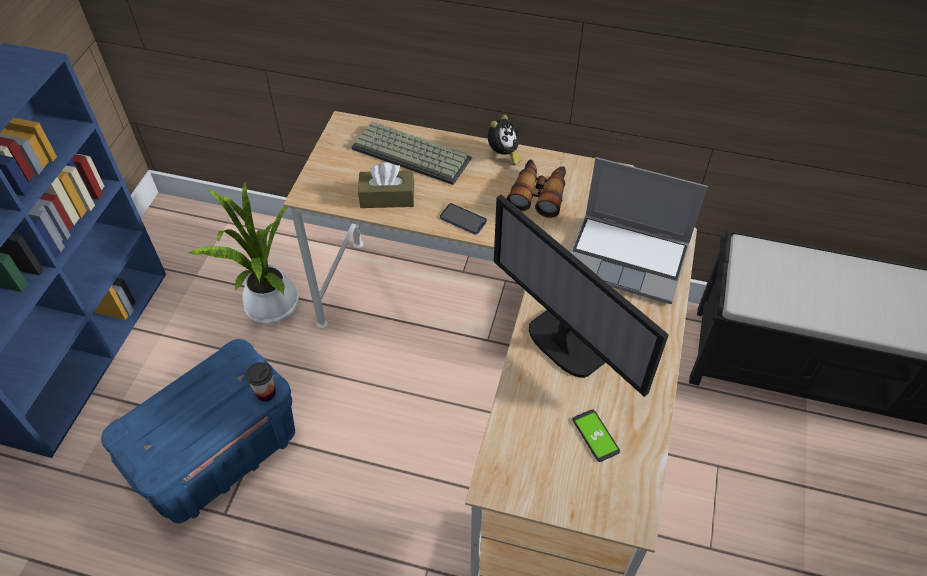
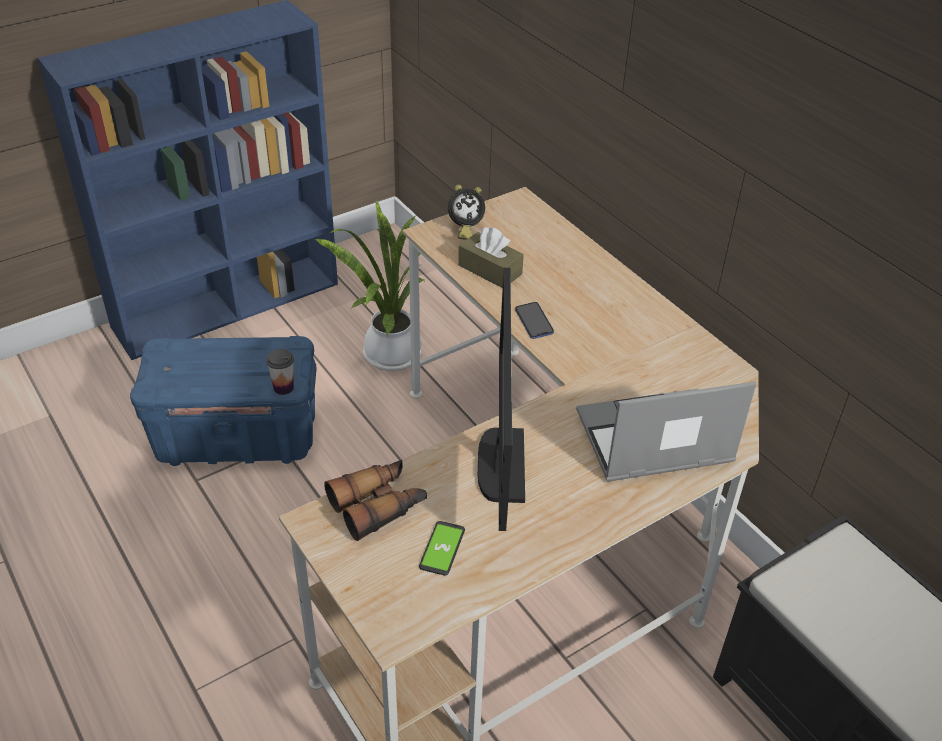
camera: 40 degrees right, 10 degrees down
(413, 153) = (553, 250): keyboard -> none
(503, 155) = (635, 294): alarm clock -> alarm clock (464, 229)
(539, 193) = (630, 341): binoculars -> binoculars (378, 505)
(628, 259) = (652, 440): laptop -> laptop turned 105 degrees clockwise

